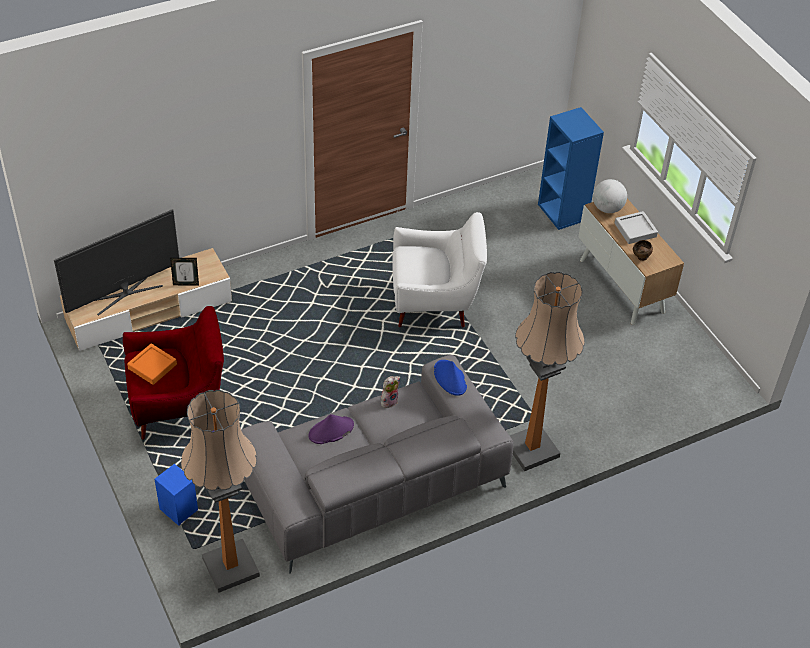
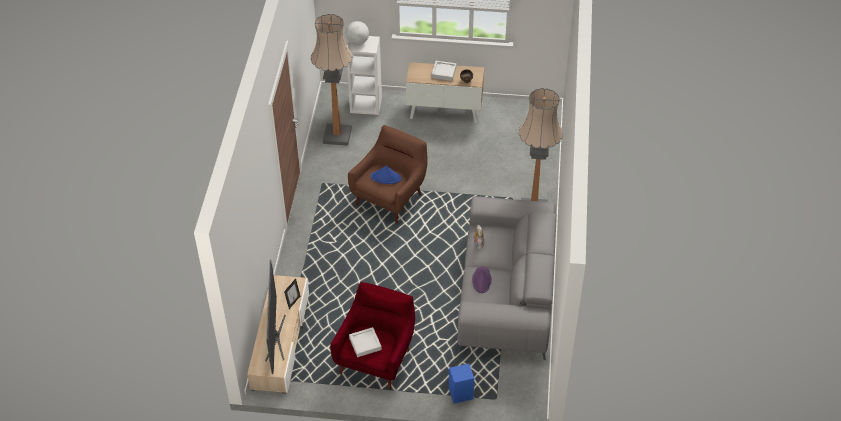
camera: 55 degrees left, 0 degrees up
(152, 366) = (365, 344): orange tray -> grey tray
(230, 567) = (522, 386): floor lamp -> floor lamp (337, 136)
(435, 302) = (390, 197): white armchair -> brown armchair
(450, 378) = (492, 205): blue hat -> blue hat (386, 177)
(563, 212) = (366, 105): blue bookcase -> white bookcase
(607, 208) = (417, 74): globe -> globe (357, 42)

